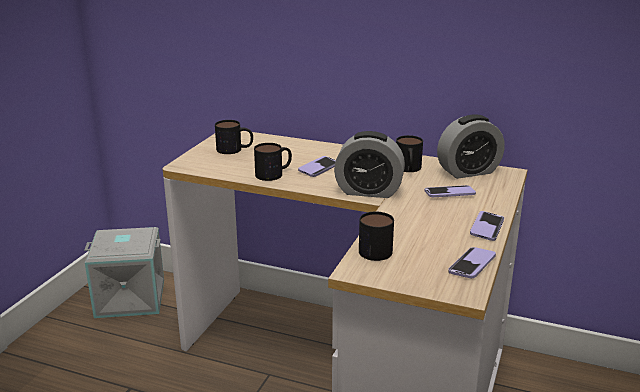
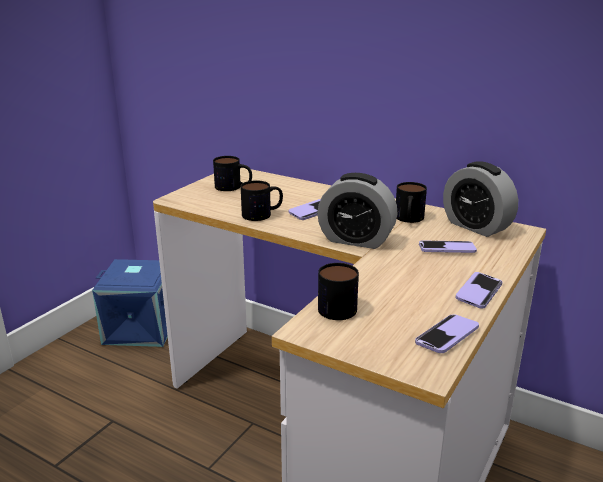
camera: 10 degrees right, 0 degrees up
(131, 297) = (142, 327): grey storage box -> blue storage box
(468, 172) = (476, 226): alarm clock -> alarm clock turned 60 degrees clockwise

